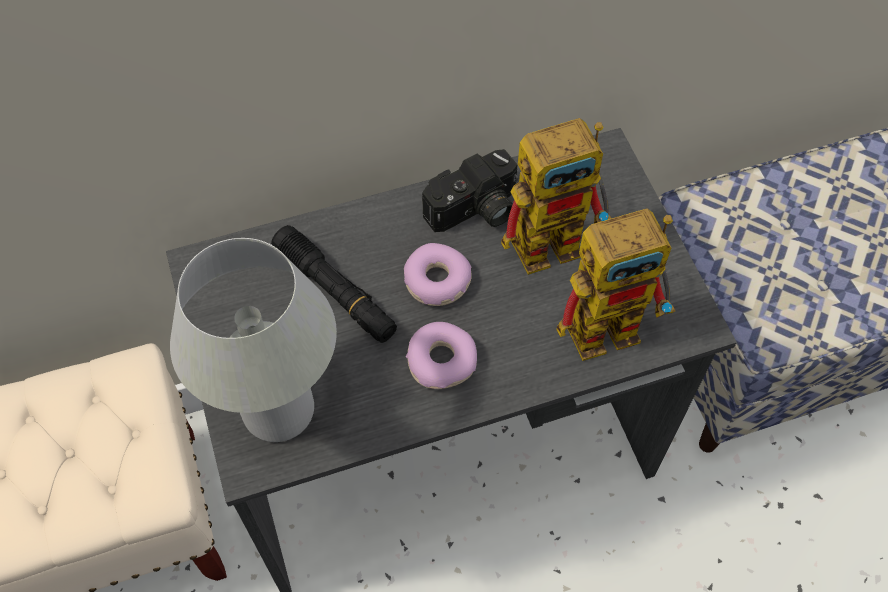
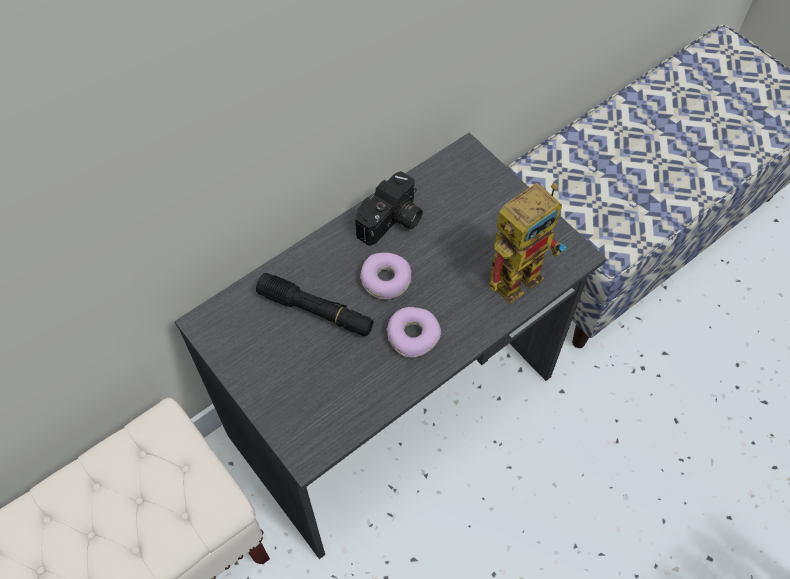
camera: 20 degrees left, 0 degrees up
(278, 410) = (311, 409): white table lamp -> none
(558, 238) = (458, 224): toy robot -> none

